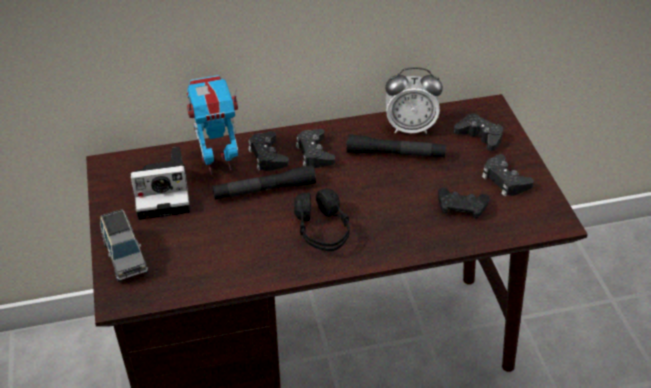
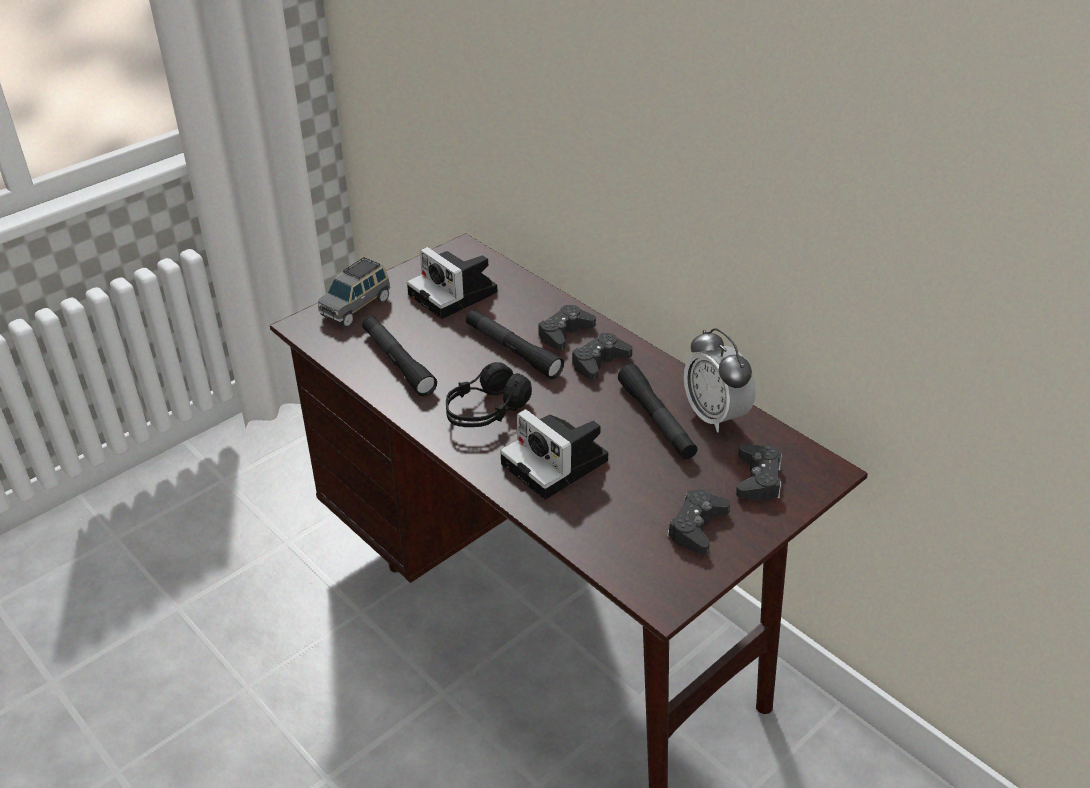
camera: 60 degrees right, 5 degrees down
(218, 163) = (524, 307): toy robot -> none
(223, 257) = (398, 362): none -> black flashlight
(405, 216) = (558, 463): none -> camera
(461, 206) = (614, 504): black game controller -> none

